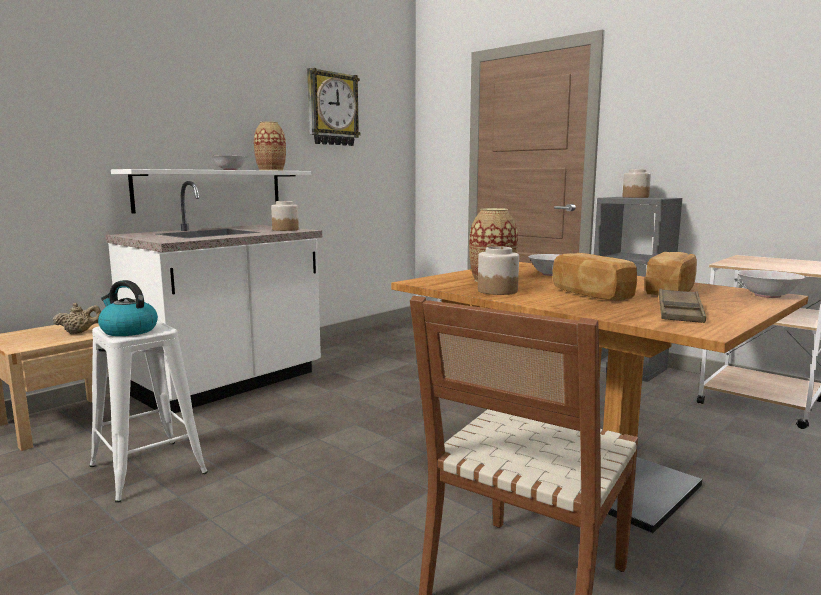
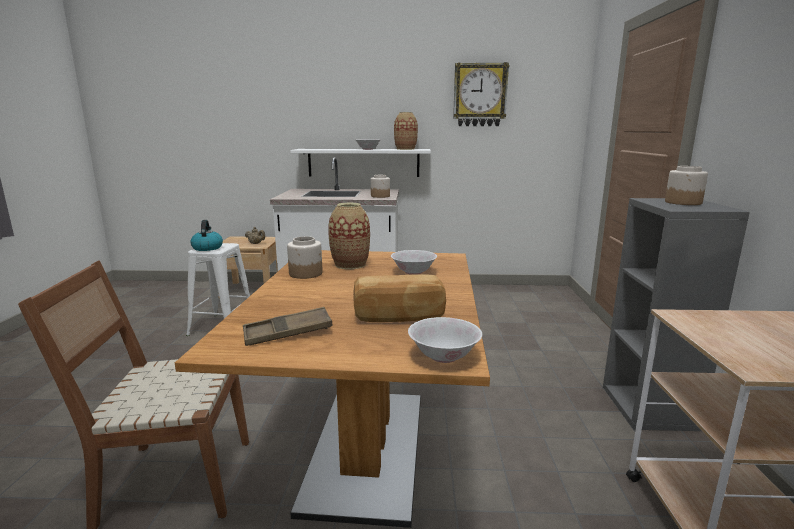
camera: 50 degrees right, 5 degrees up
(590, 294) = (334, 296): bread -> none

